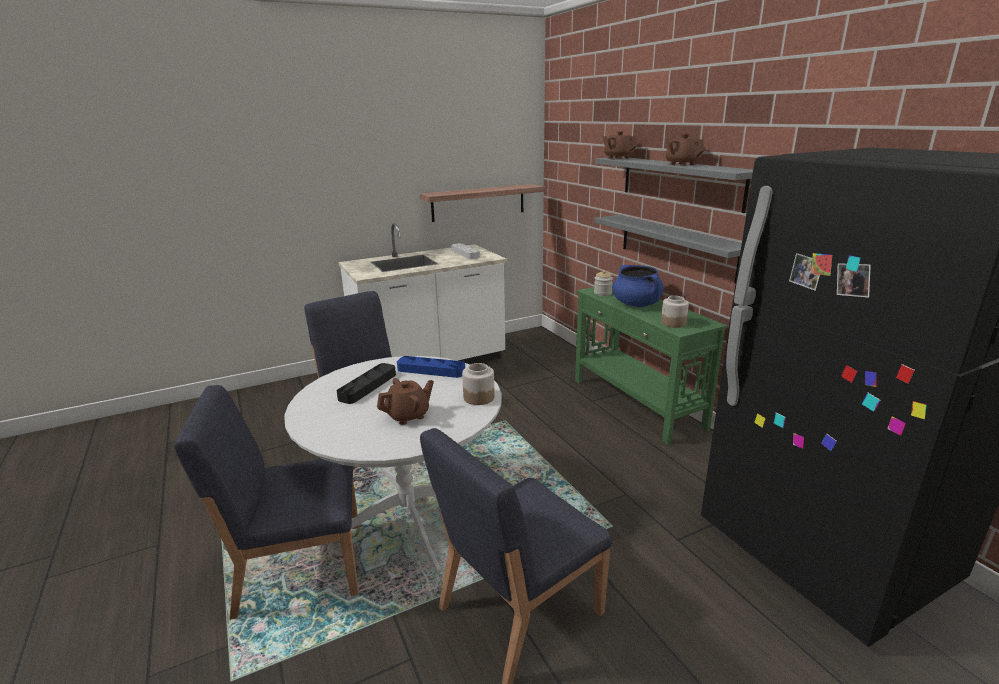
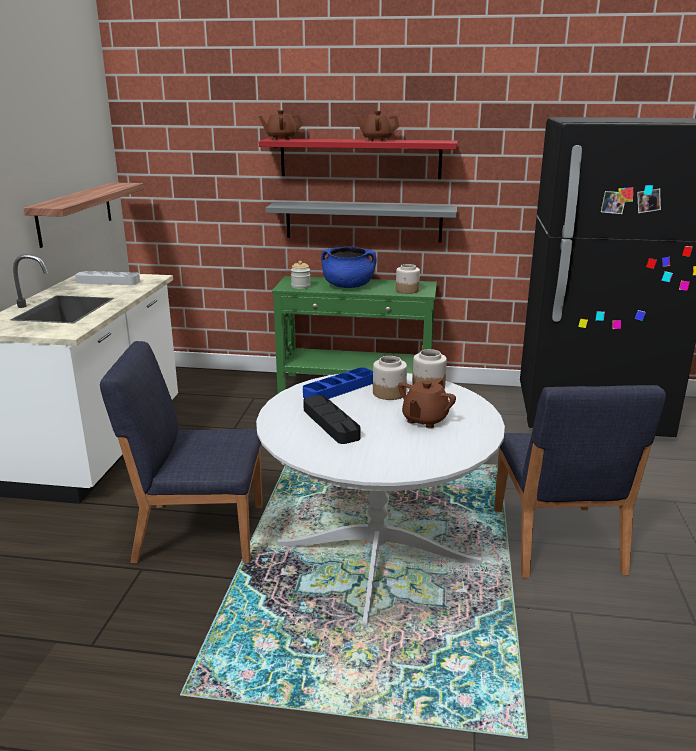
camera: 55 degrees left, 0 degrees up
(298, 567) = (392, 651): blue chair -> none
(408, 415) = (424, 420): brown teapot -> brown teapot turned 150 degrees counterclockwise
(444, 388) = (389, 393): none -> jar
(680, 182) = (360, 158): grey shelf -> red shelf

